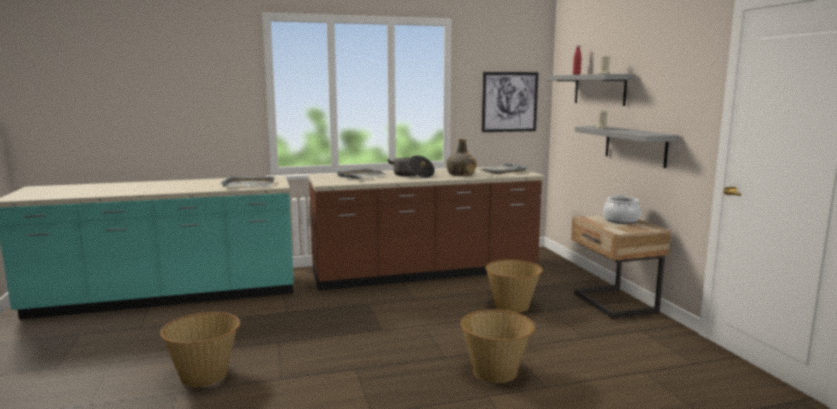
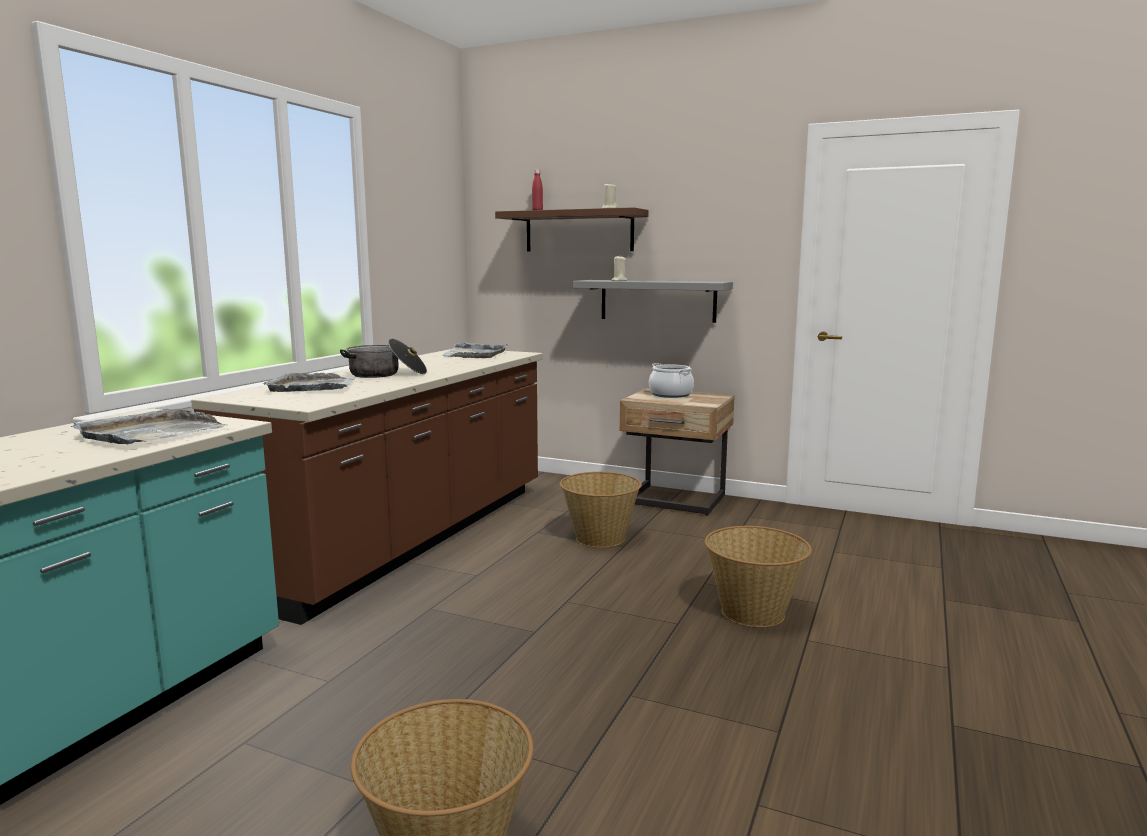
camera: 50 degrees left, 0 degrees up
(461, 174) = (446, 364): green bottle -> none
(509, 102) = (430, 251): picture -> none
(599, 89) = (579, 231): grey shelf -> brown shelf

